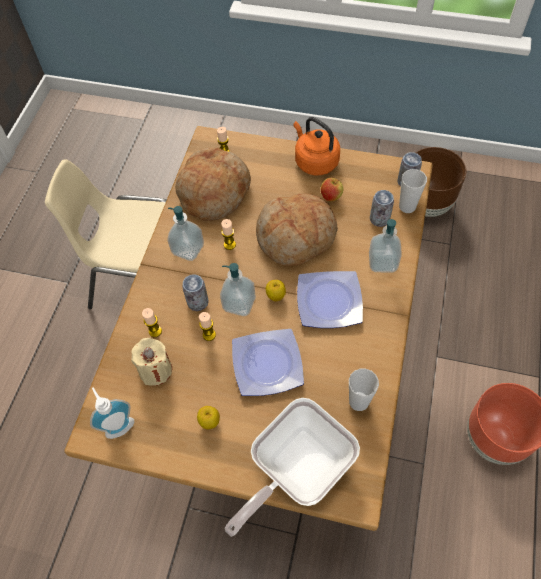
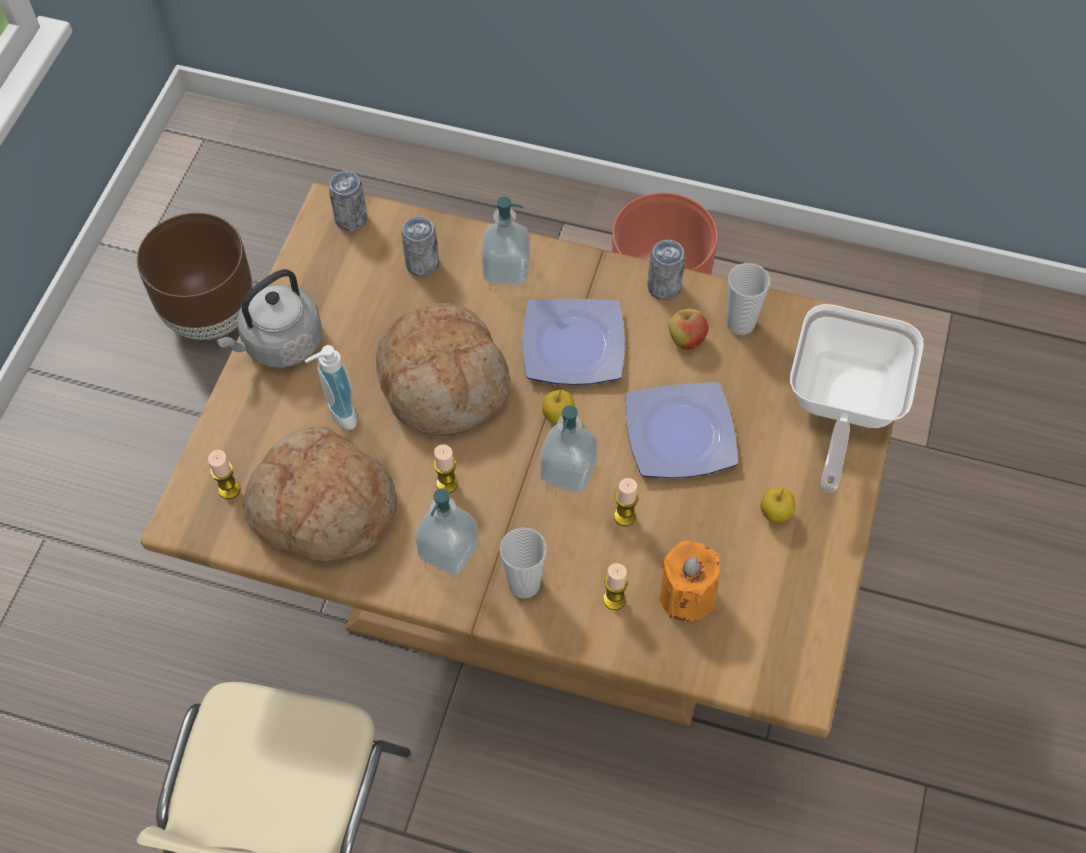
camera: 90 degrees left, 0 degrees up
(118, 425) = (782, 648): soap dispenser -> soap dispenser (337, 414)
(155, 370) = (687, 596): beige candle -> orange candle
(198, 302) = (561, 533): can -> can (664, 287)
(296, 469) = (841, 406): frying pan -> frying pan turned 60 degrees clockwise
(314, 161) = (279, 344): orange kettle -> grey kettle
(331, 197) = (365, 326): apple -> apple (686, 340)
(407, 206) = (402, 225): cup -> cup (524, 584)

